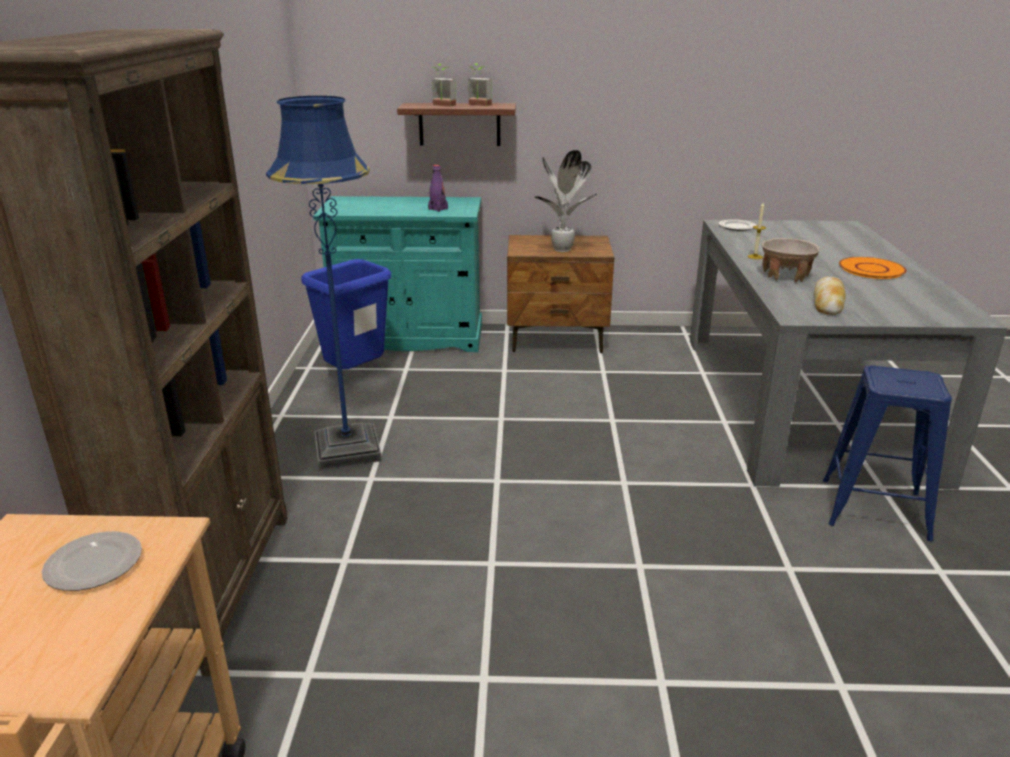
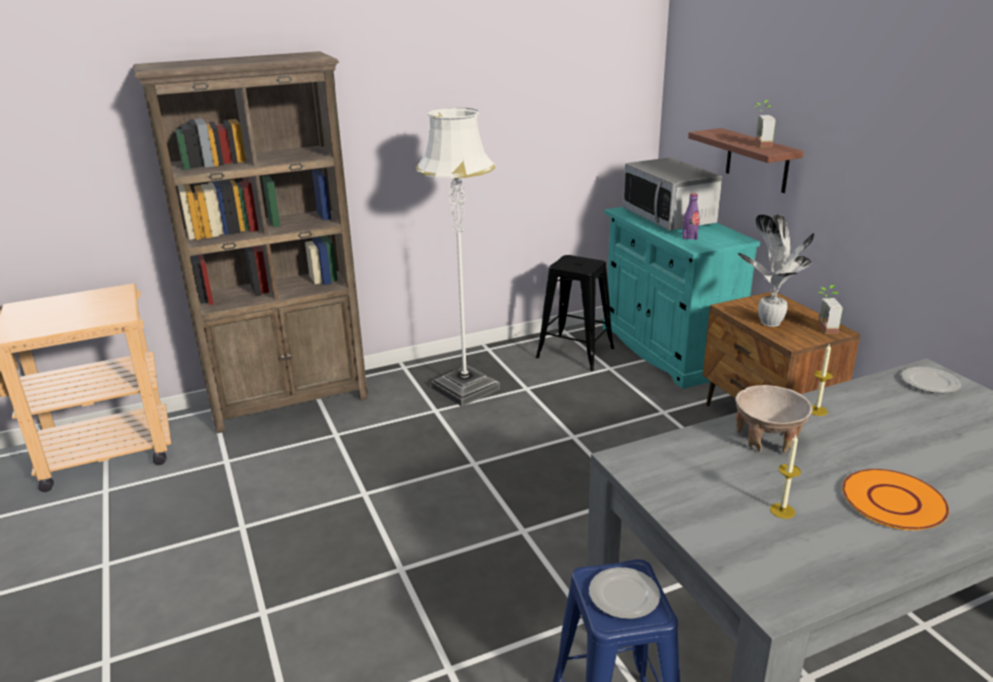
camera: 65 degrees right, 0 degrees up
(95, 564) = (93, 312): plate -> plate (624, 596)
(347, 449) = (465, 388): blue floor lamp -> white floor lamp
(356, 375) = (575, 353): blue trash can -> black stool
(380, 204) = (669, 218): none -> microwave
(442, 105) = (729, 137): potted plant -> potted plant (822, 328)
(828, 302) = (701, 477): bread -> none
(875, 294) = (782, 511): none -> candle

